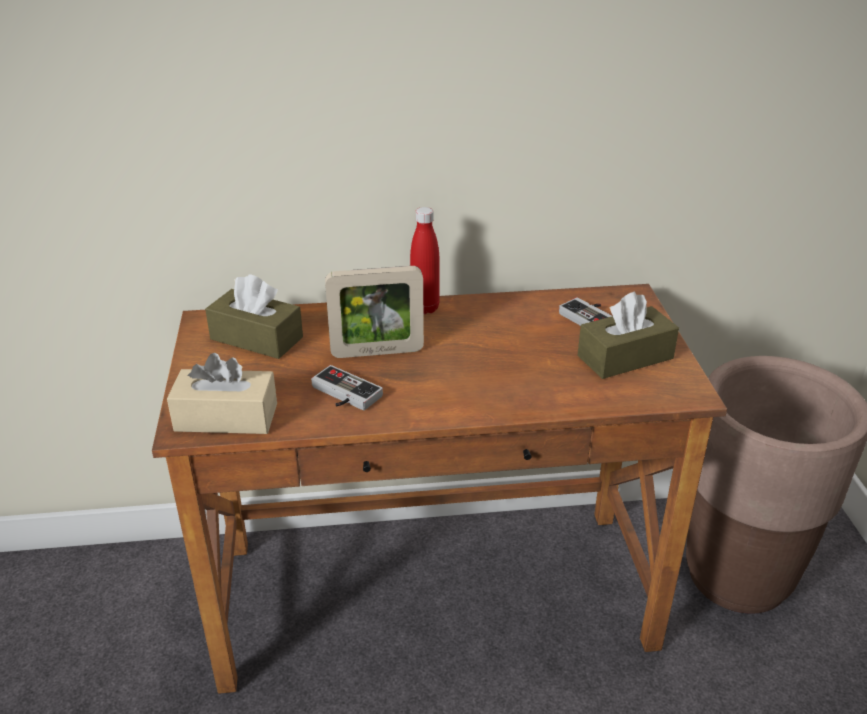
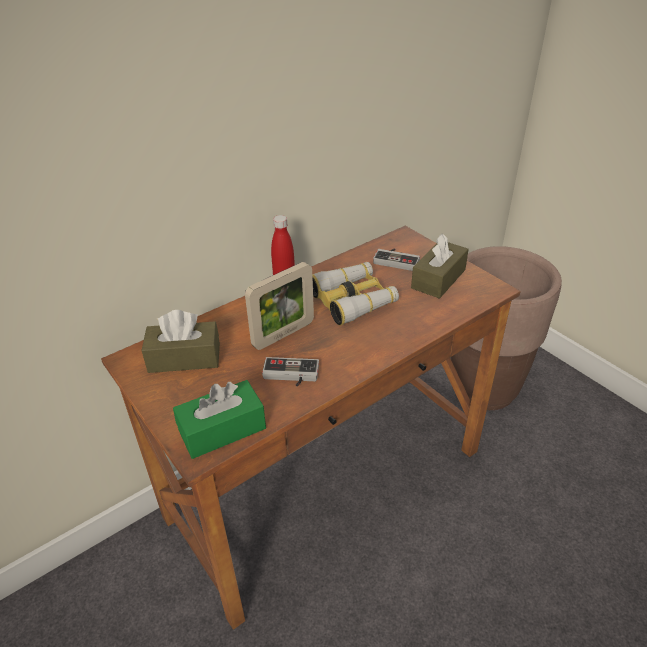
camera: 30 degrees left, 5 degrees up
(226, 417) = (222, 429): beige tissue box -> green tissue box
(492, 344) = (353, 300): none -> binoculars

